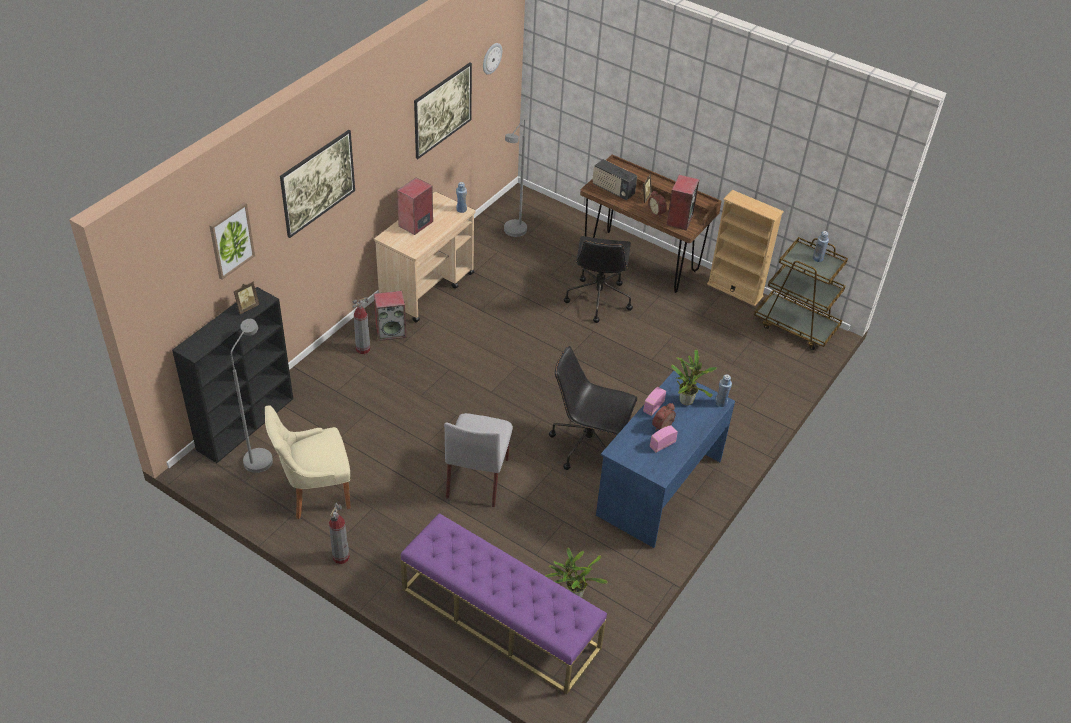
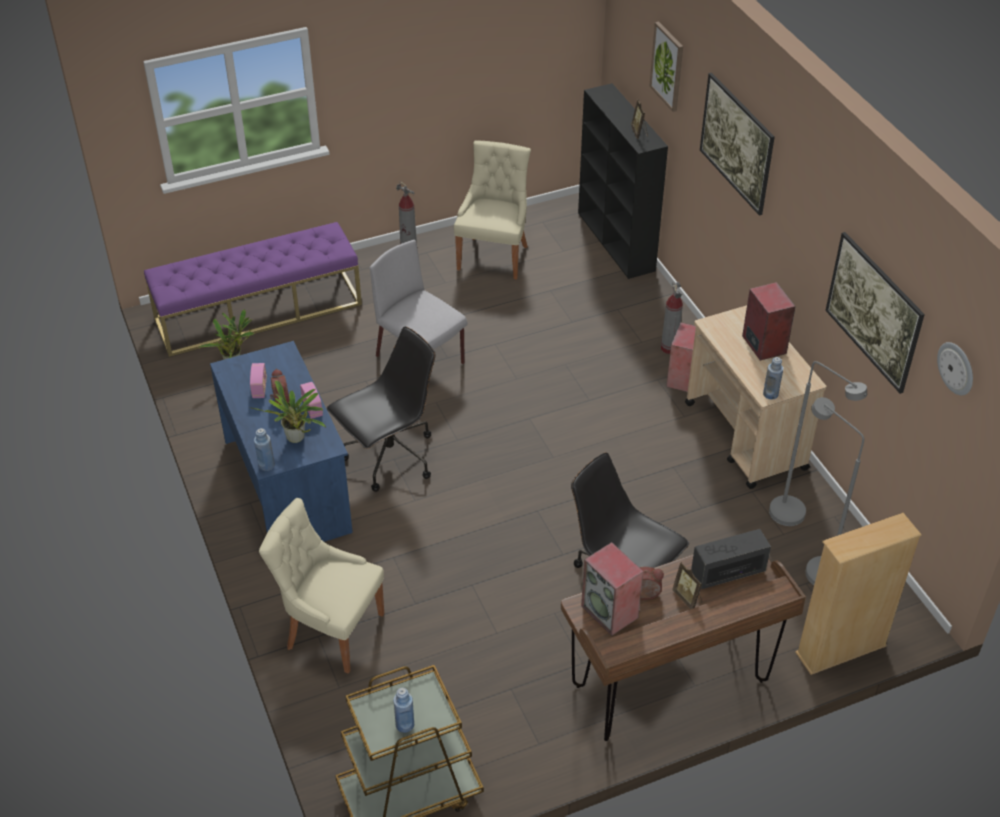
camera: 125 degrees right, 0 degrees up
(260, 455) = (567, 239): grey floor lamp -> grey floor lamp (796, 517)
(735, 290) = (533, 765): beige bookcase -> beige bookcase (840, 650)
(740, 404) = (331, 630): none -> beige chair

